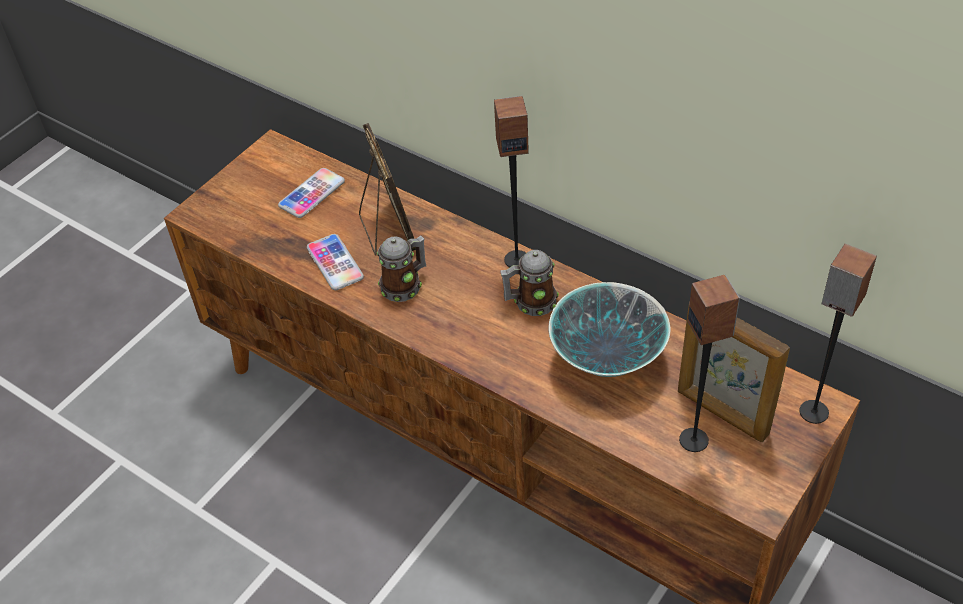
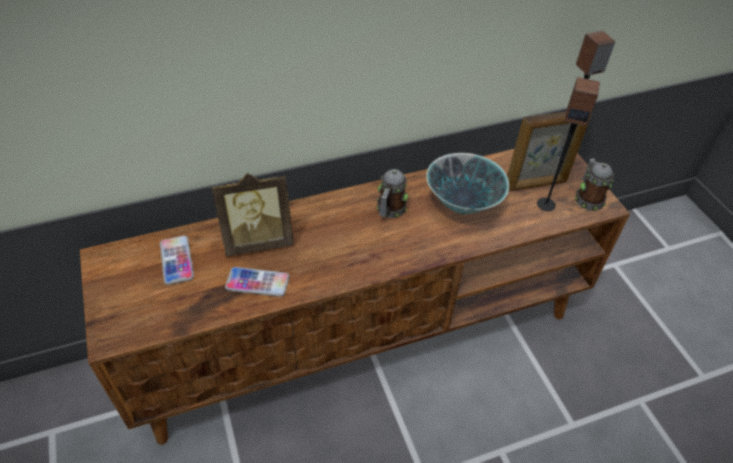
camera: 60 degrees left, 0 degrees up
(387, 231) = (258, 241): picture frame -> picture frame turned 150 degrees clockwise
(405, 285) = (316, 258): mug -> mug (588, 198)
(516, 259) = (349, 197): speaker -> none

